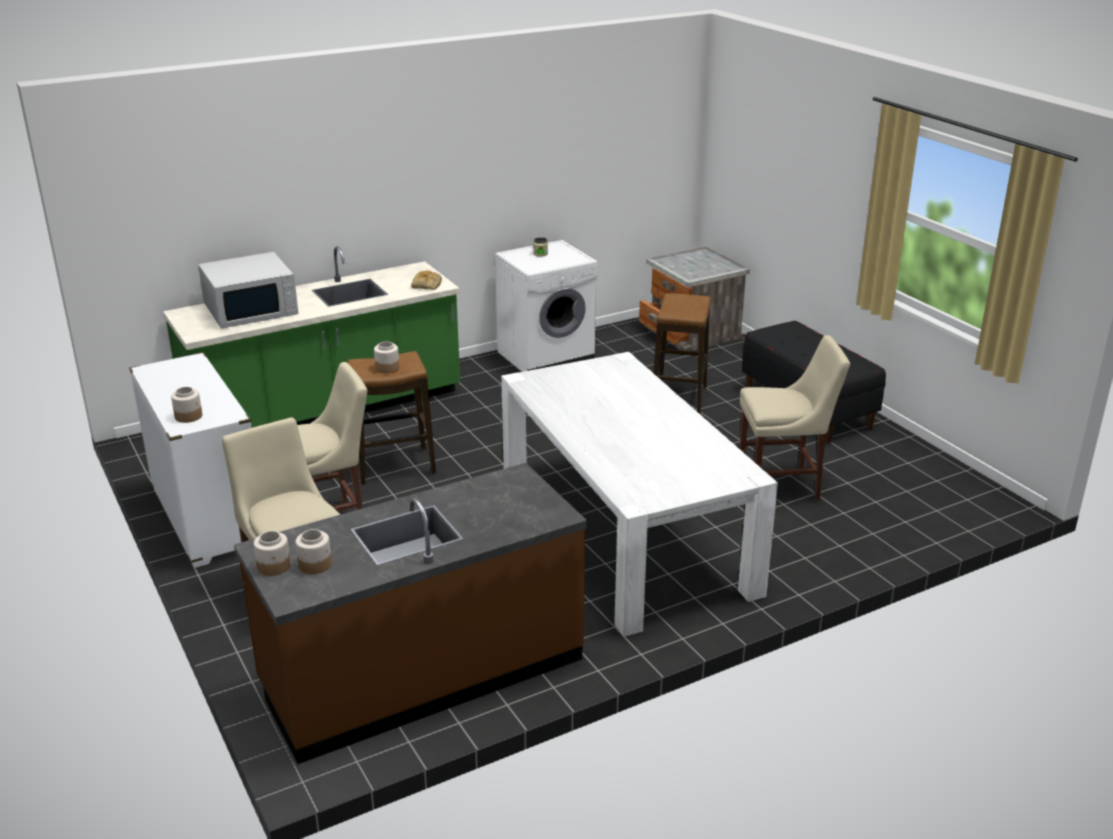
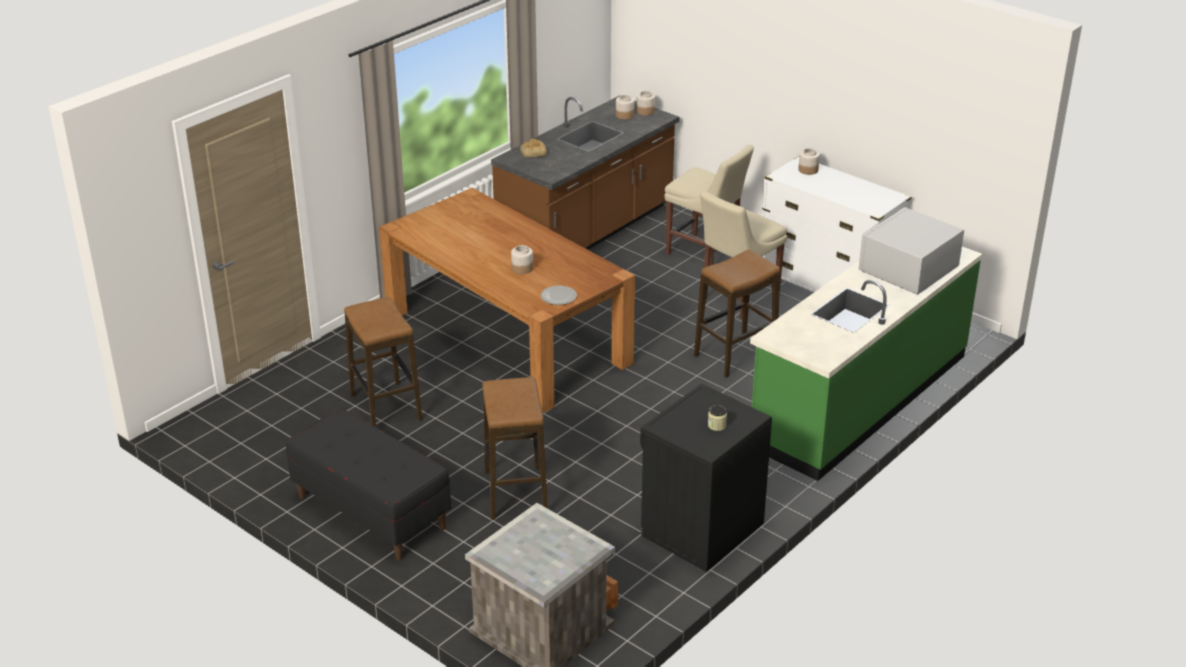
camera: 160 degrees right, 5 degrees up
(387, 368) = (736, 265): jar -> jar (522, 268)
(427, 285) = (786, 334): bread -> bread (533, 152)
(547, 357) = (700, 529): white washing machine -> black washing machine
(596, 369) = (558, 297): none -> plate
(624, 533) = (507, 337): white dining table -> brown dining table
(783, 485) = (385, 407): beige chair -> stool

